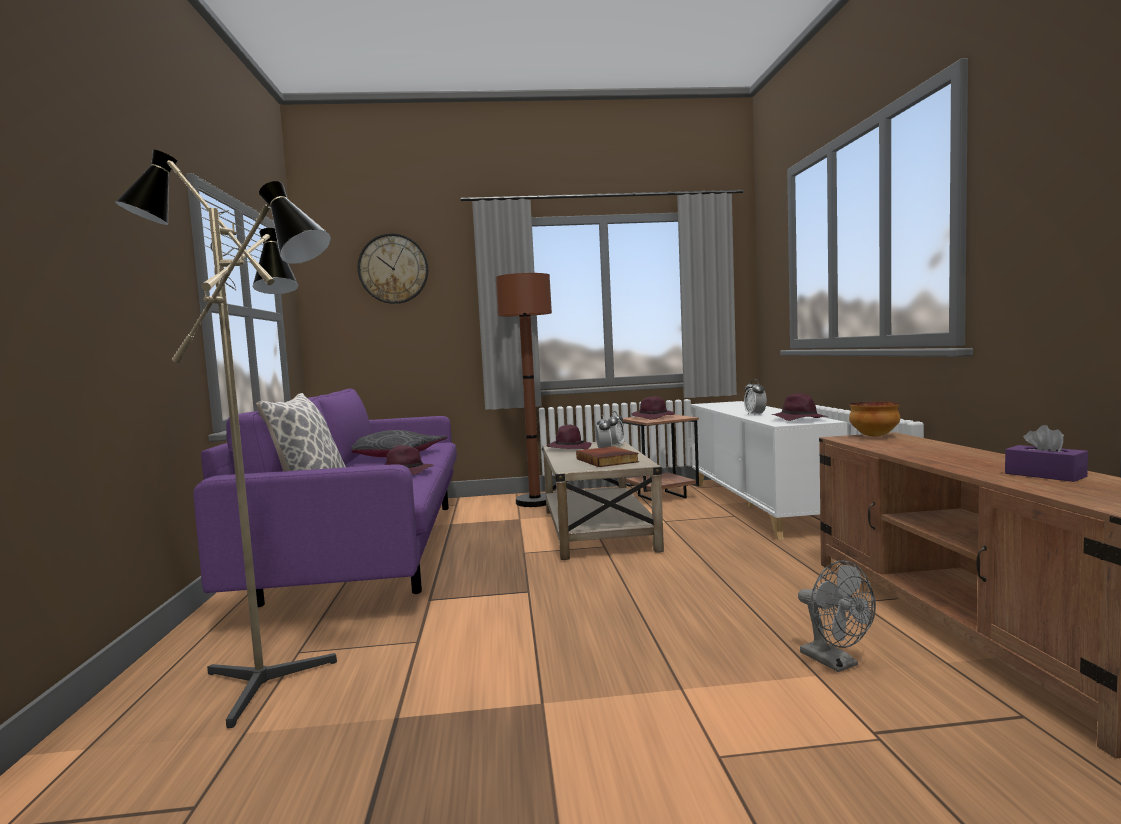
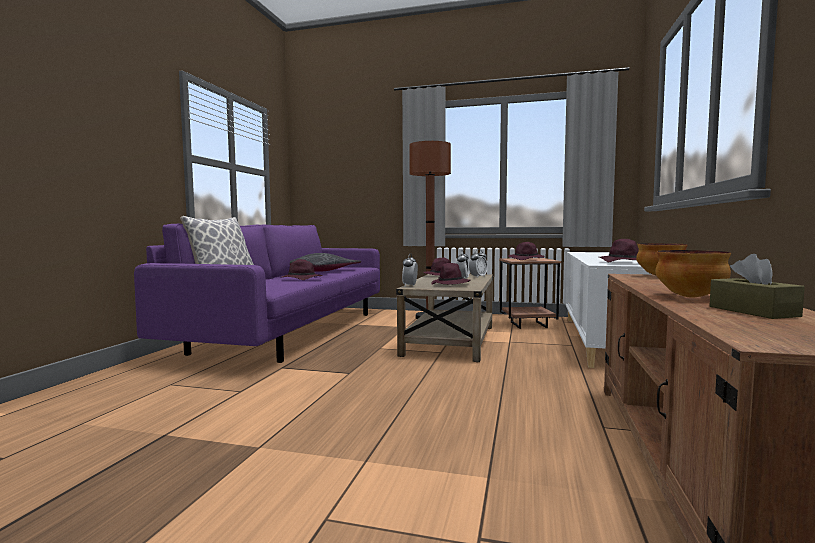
camera: 20 degrees right, 0 degrees up
(272, 677) = (138, 395): floor lamp -> none
(393, 269) = (348, 142): wall clock -> none
(608, 460) = (451, 284): book -> purple hat
(755, 415) = (596, 259): alarm clock -> alarm clock (410, 286)
(835, 663) = (518, 471): grey fan -> none
(966, 463) = (691, 297): none -> bowl
(1045, 475) = (752, 311): purple tissue box -> brown tissue box

